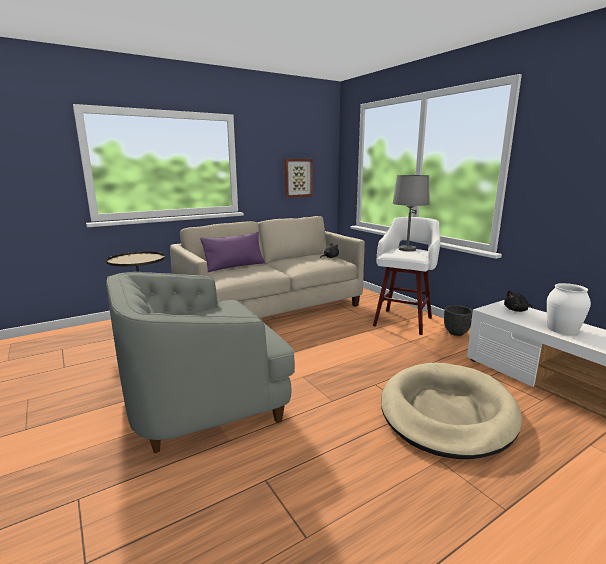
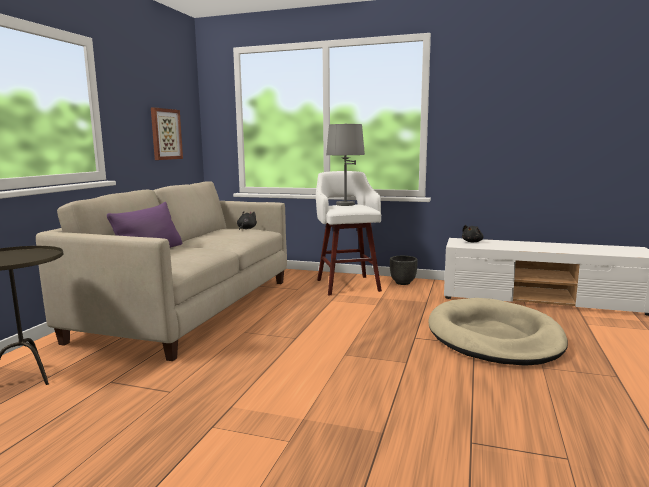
camera: 40 degrees left, 5 degrees down
(202, 398) = (279, 413): grey armchair -> none
(562, 329) = (520, 246): white vase -> none

